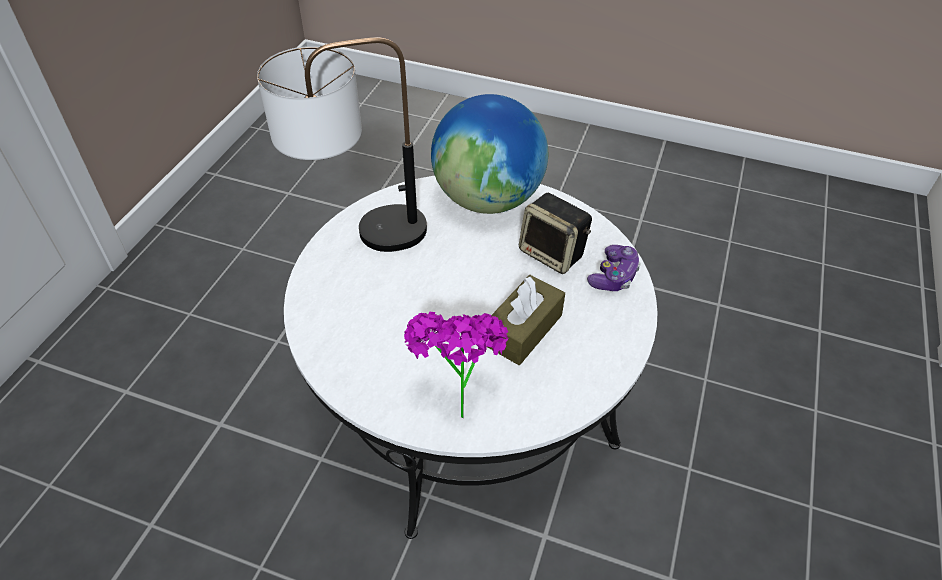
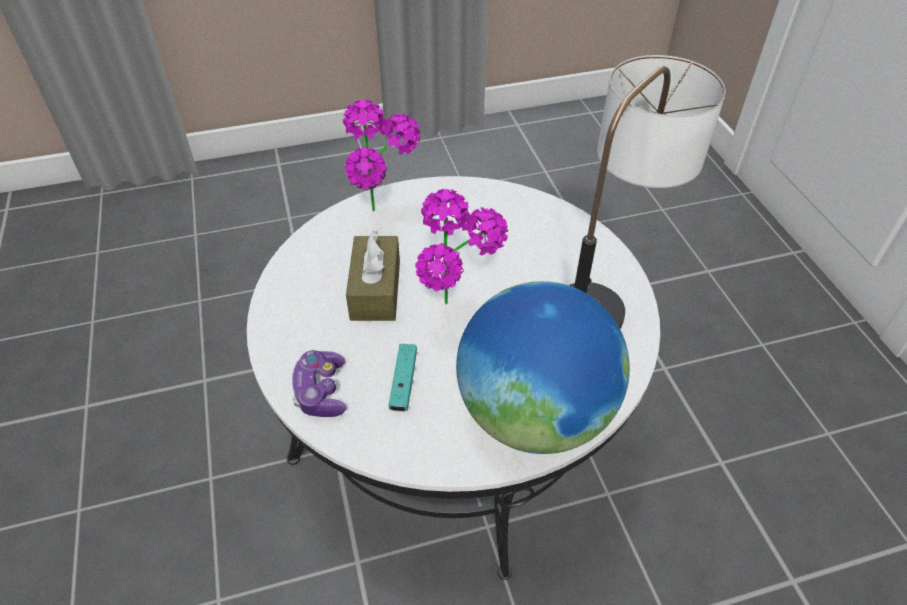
camera: 145 degrees right, 0 degrees up
(475, 278) = (458, 312): none -> potted plant
(553, 254) = (403, 383): speaker -> turquoise game controller

